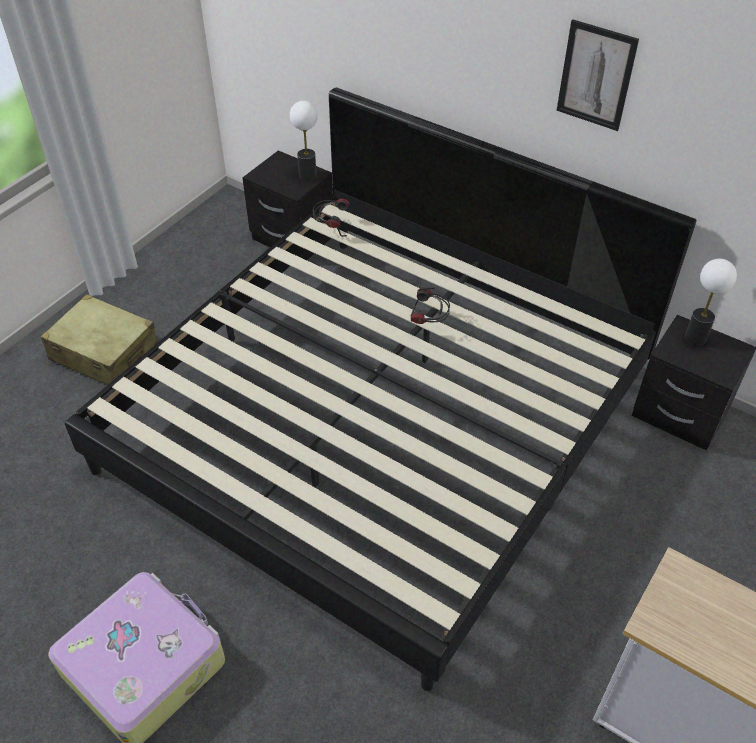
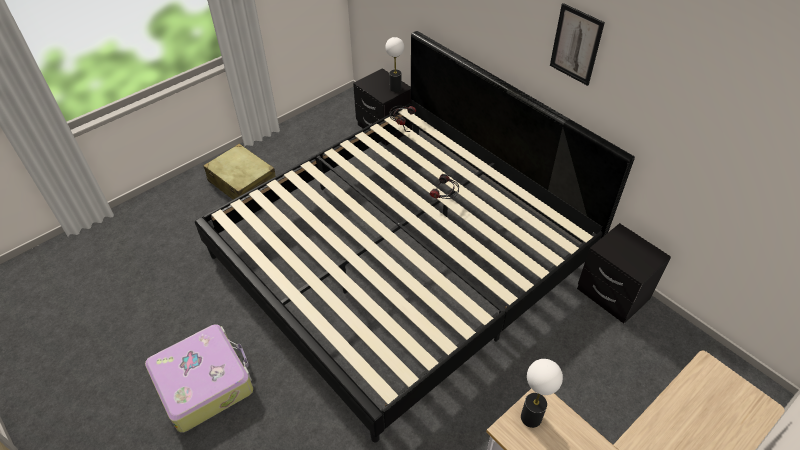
camera: 15 degrees right, 0 degrees up
(695, 338) = (626, 242): table lamp -> table lamp (531, 417)

